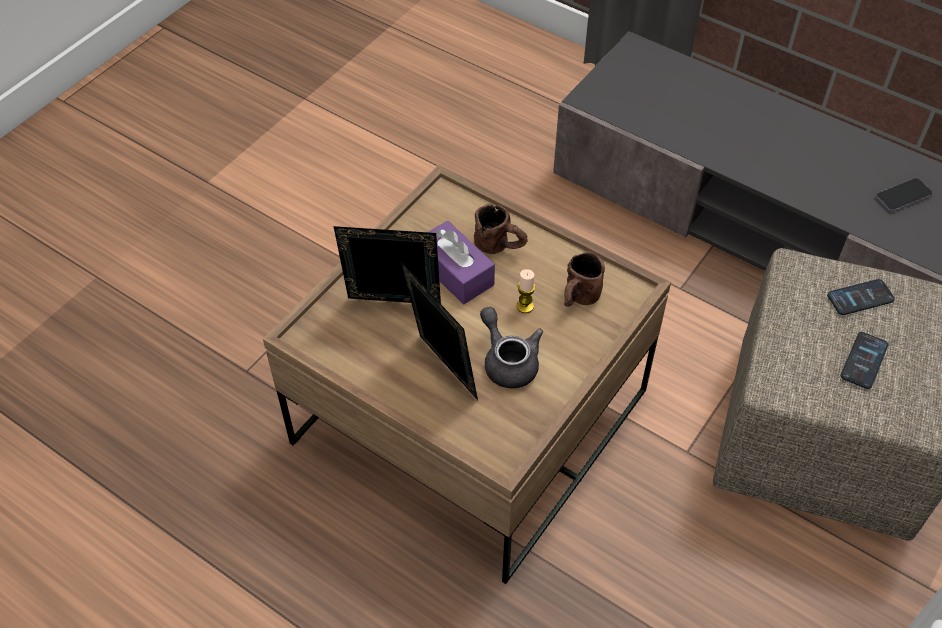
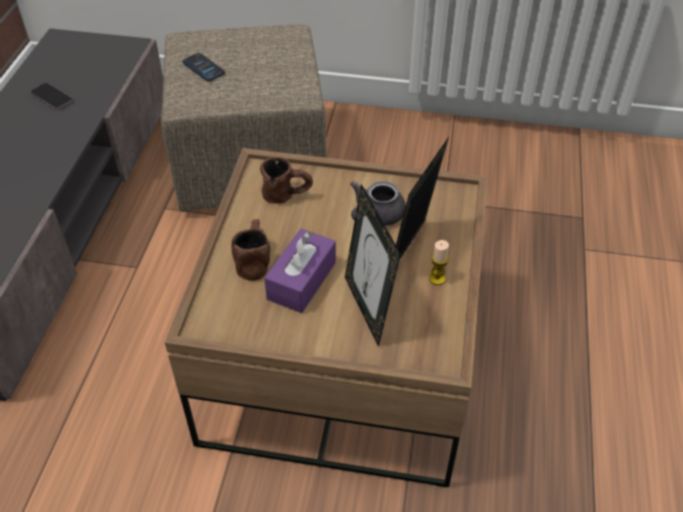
camera: 115 degrees left, 5 degrees down
(525, 306) = (313, 224): candle -> candle (437, 278)
(864, 361) = (260, 59): phone -> none

